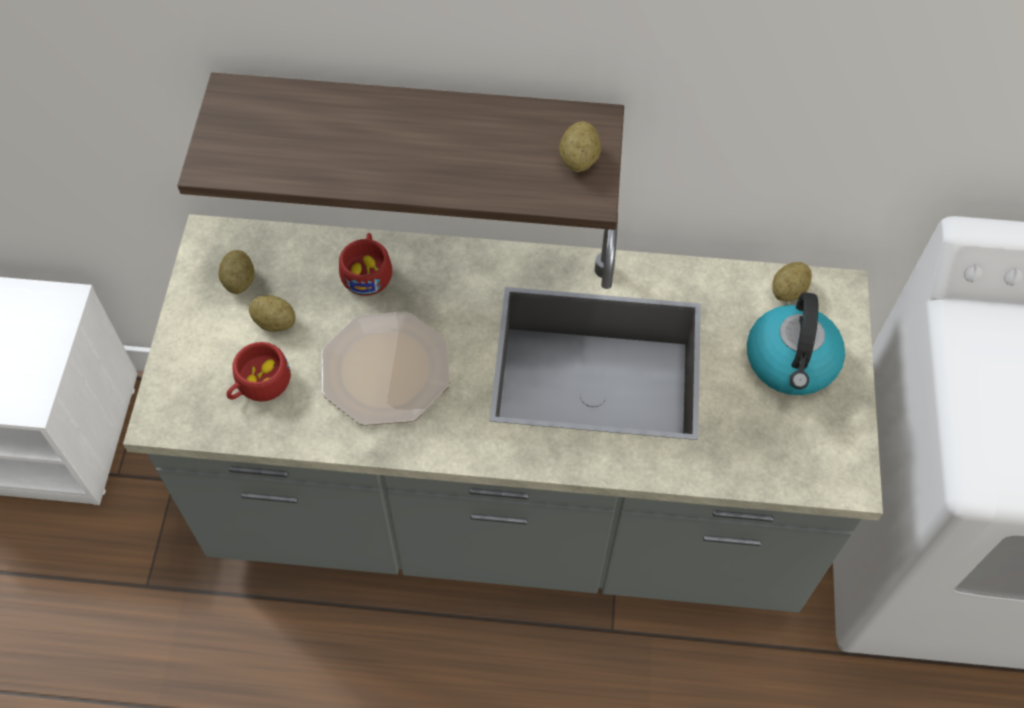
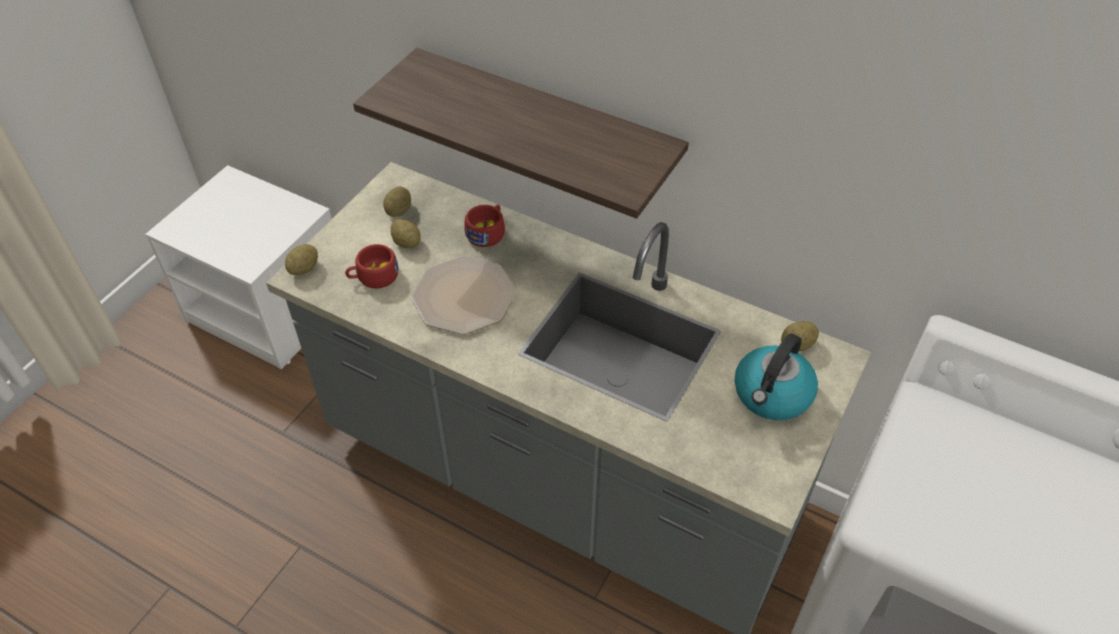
camera: 25 degrees right, 10 degrees down
(579, 159) = (633, 165): potato -> potato (304, 269)

